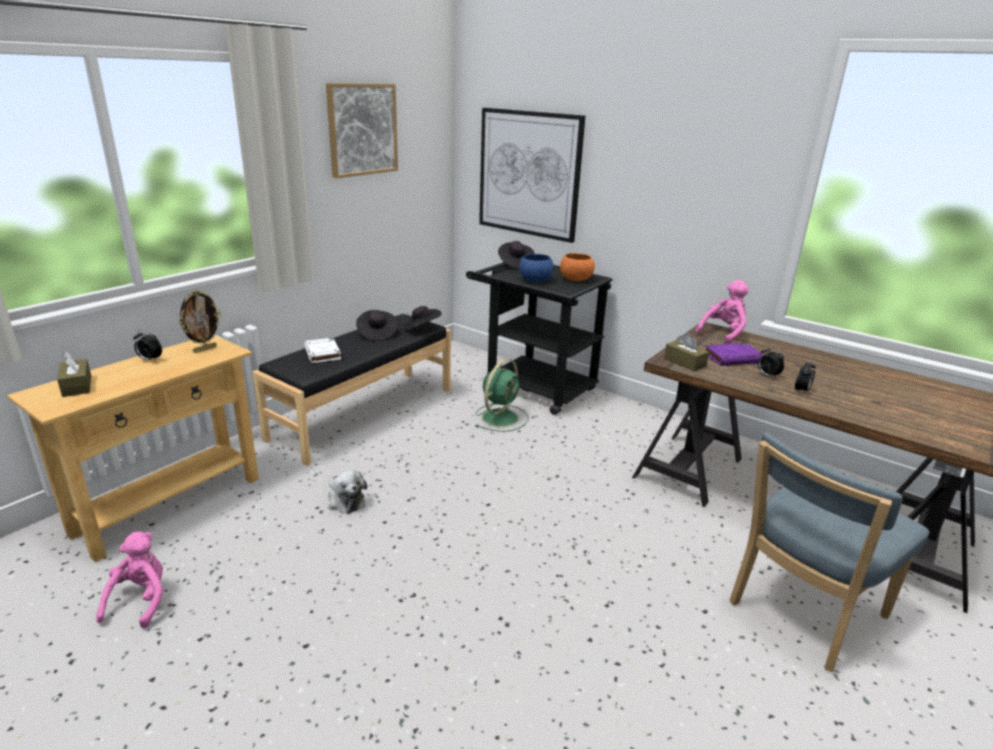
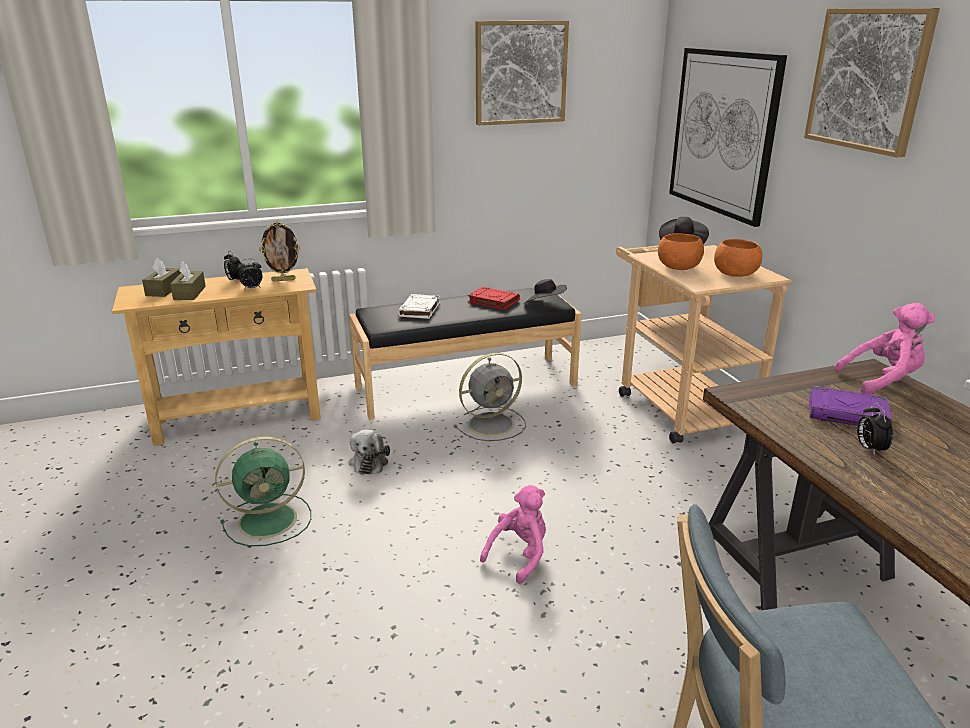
camera: 35 degrees right, 0 degrees up
(141, 600) = (152, 486): pink plush toy -> pink plush toy (519, 555)
(377, 334) = (492, 301): black hat -> red book
(416, 438) = (492, 424): none -> grey fan
(501, 417) = (605, 429): green fan -> green fan (270, 520)
(532, 386) = (678, 405): black cart -> beige cart
(535, 280) = (679, 267): blue bowl -> orange bowl
(659, 134) = (868, 80): none -> picture
(684, 362) = (761, 402): brown tissue box -> brown tissue box (189, 293)
(801, 391) = (898, 483): alarm clock -> alarm clock (252, 288)

